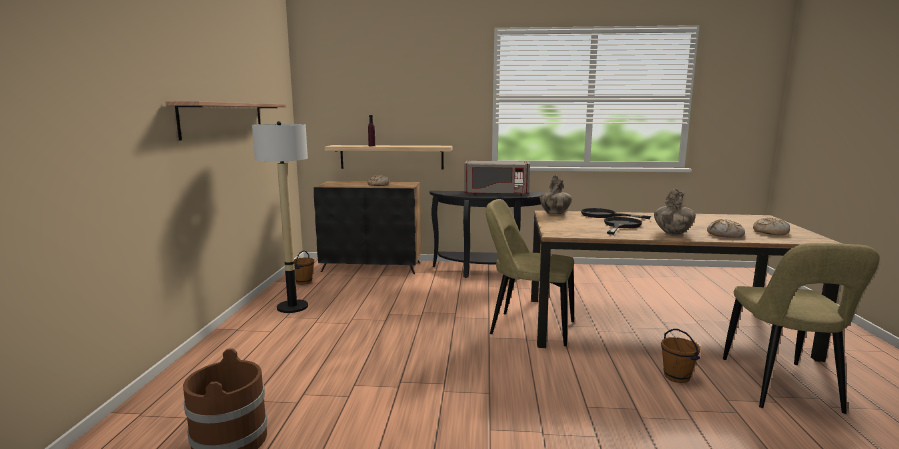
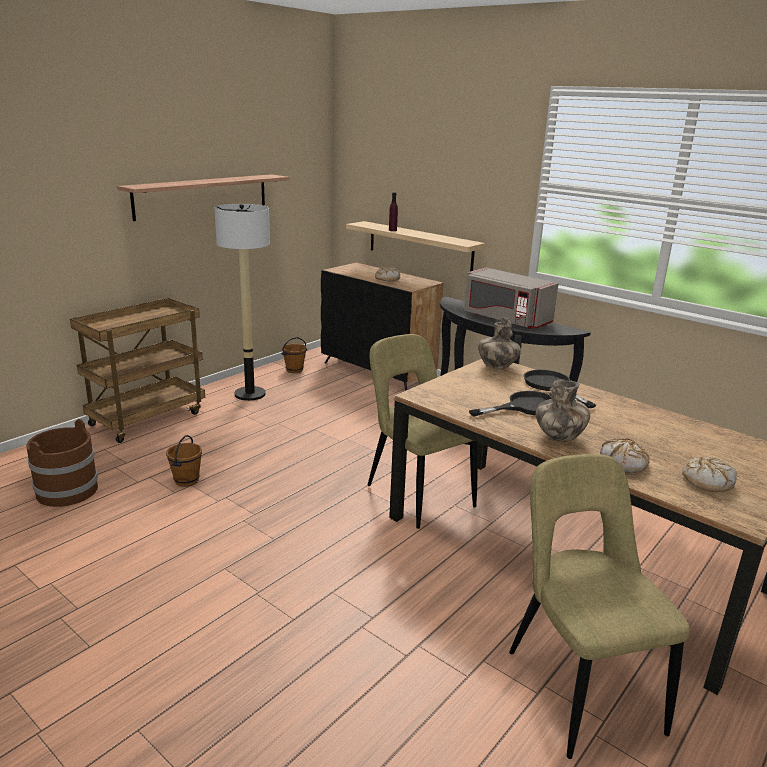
camera: 35 degrees right, 10 degrees up
(219, 352) = (148, 418): none -> brown cart
(677, 377) = (476, 612): brown bucket -> brown bucket (187, 481)
(781, 388) = (578, 685): beige chair -> beige chair turned 120 degrees clockwise

